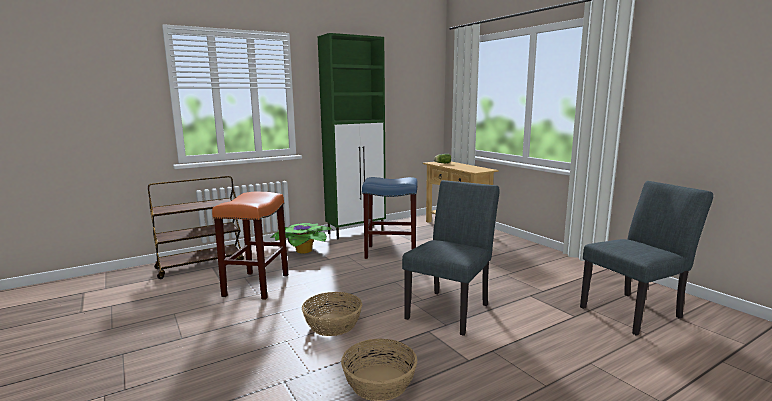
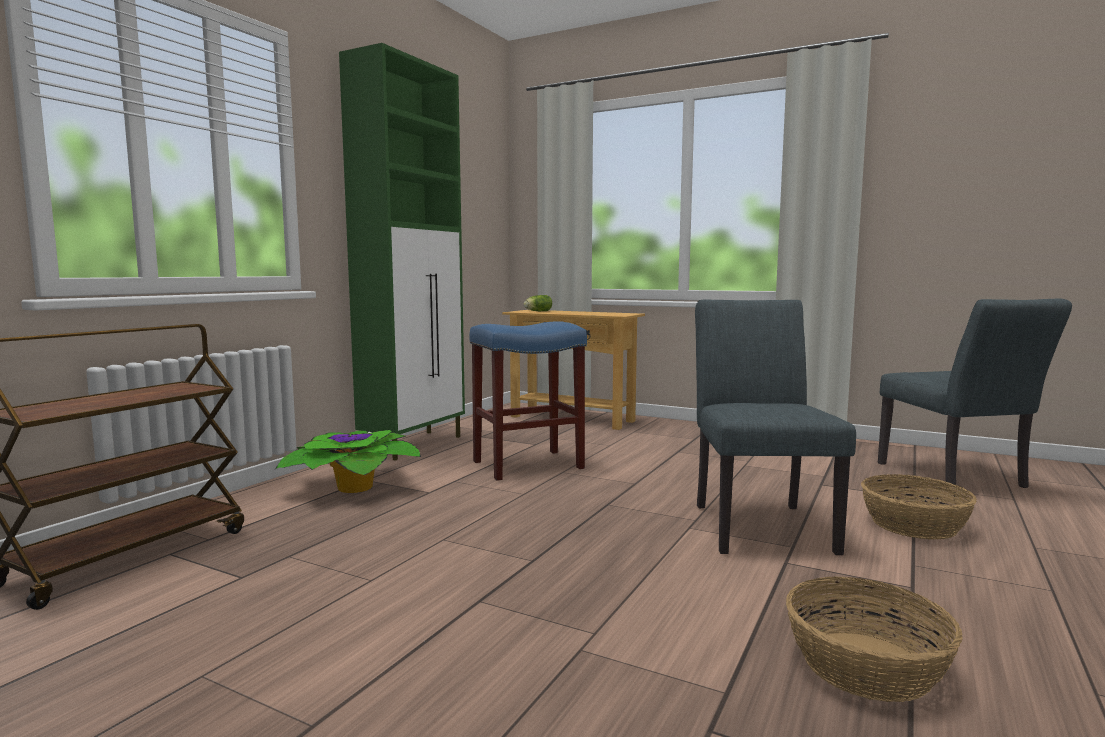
camera: 30 degrees left, 5 degrees down
(256, 285) = (342, 564): orange stool -> none
(333, 324) = (621, 594): basket -> basket (914, 525)
(635, 311) = (957, 478): grey chair -> grey chair turned 135 degrees clockwise

